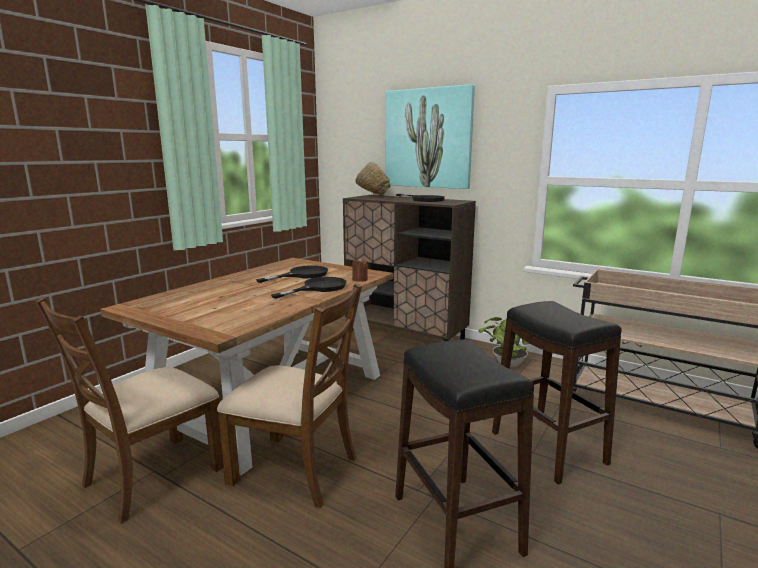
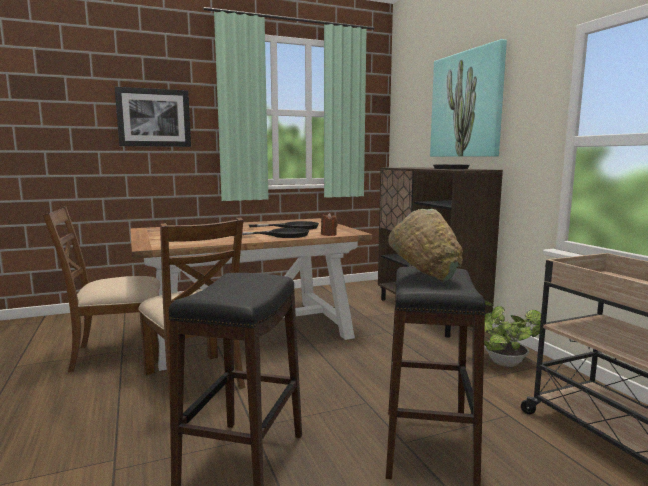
camera: 35 degrees right, 5 degrees down
(72, 147) = (154, 118): none -> picture
(371, 196) = (412, 167): green bowl -> green bowl (424, 278)

